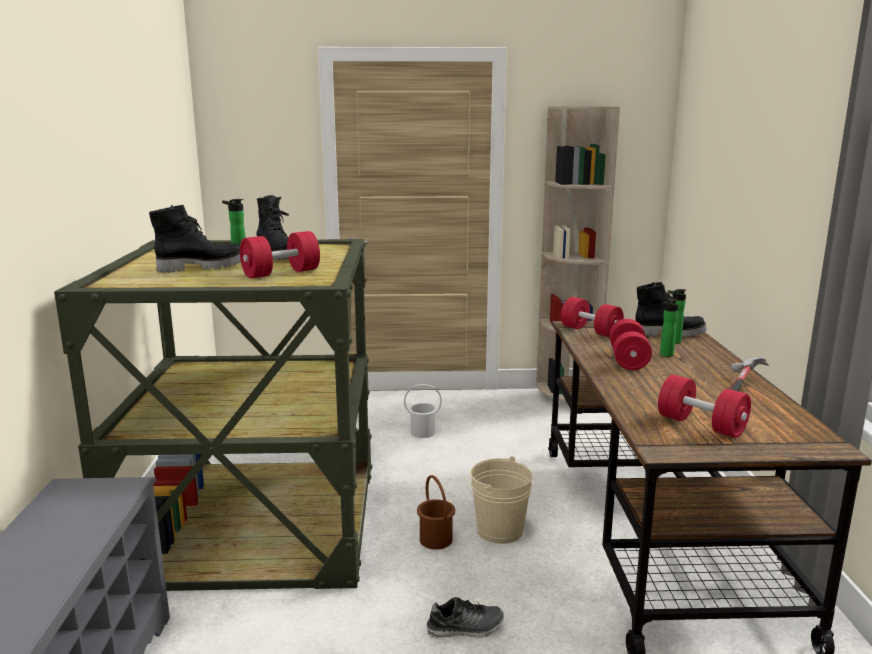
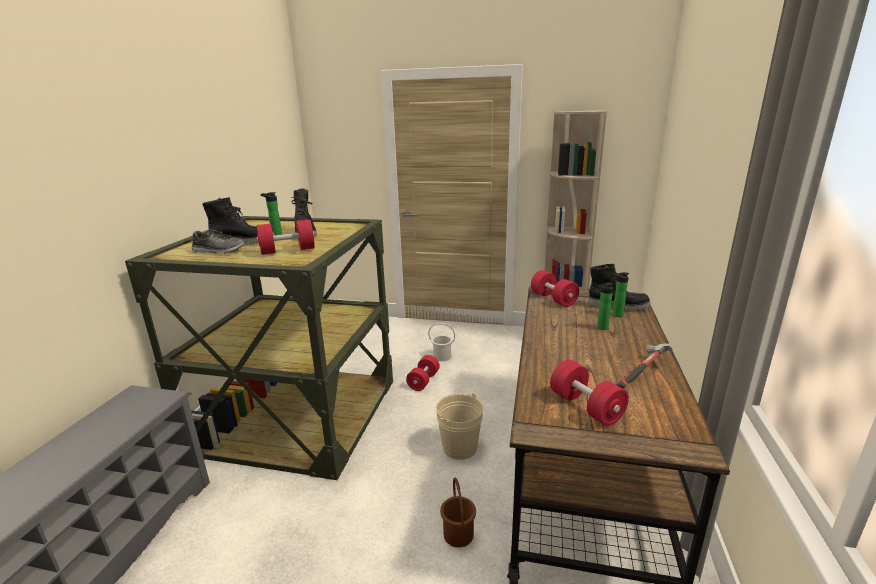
camera: 15 degrees right, 5 degrees up
(436, 539) = (410, 448): brown bucket -> brown bucket (459, 534)
(465, 629) = (395, 530): shoe -> shoe (219, 251)
(628, 360) = (566, 330): red dumbbell -> red dumbbell (423, 381)

